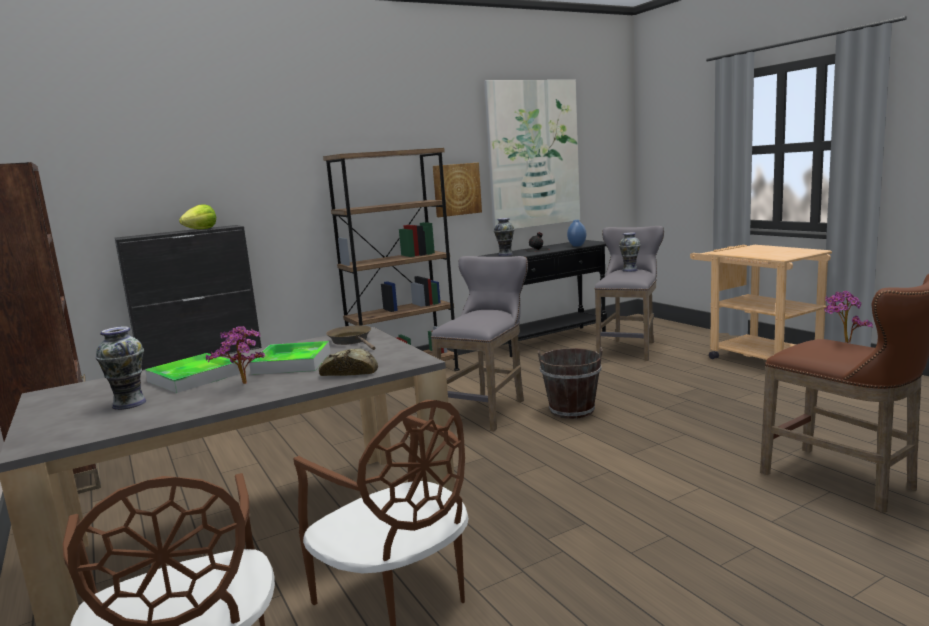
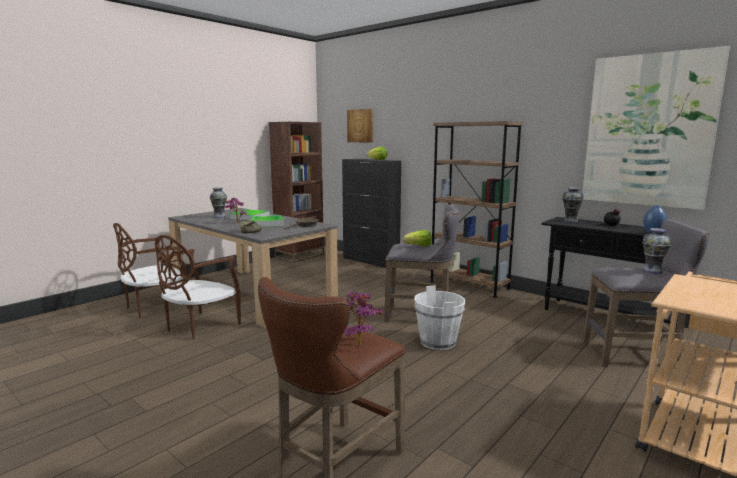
camera: 70 degrees right, 0 degrees up
(456, 189) = (551, 156): picture -> picture (360, 126)
(485, 314) = (419, 246): none -> lettuce
(572, 410) = (438, 342): brown bucket -> white bucket

